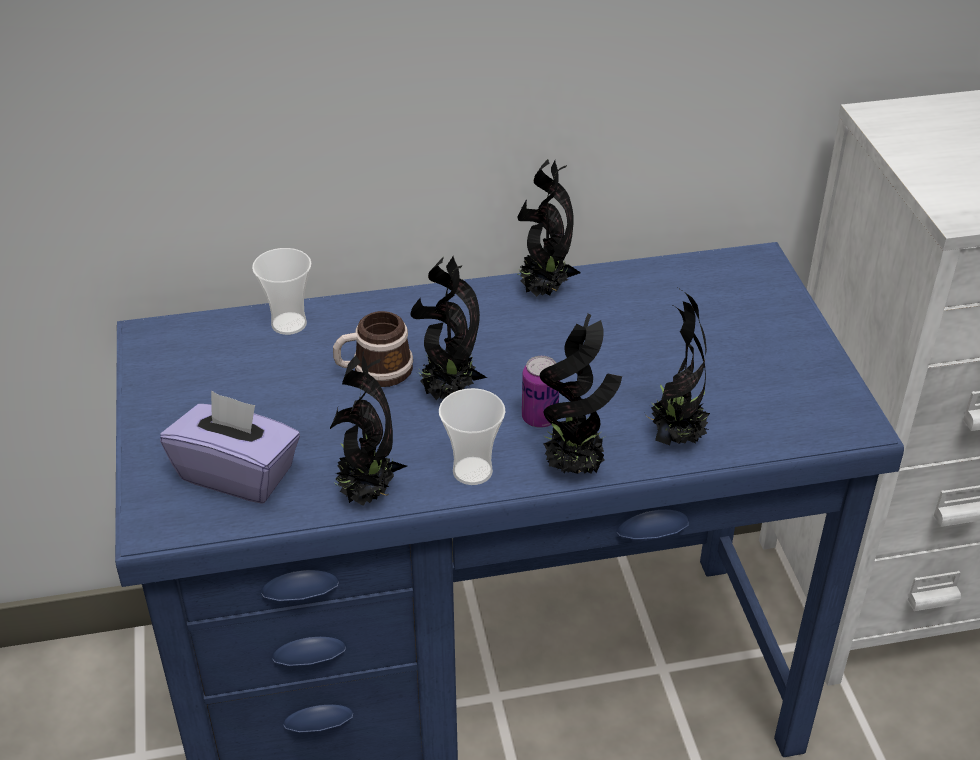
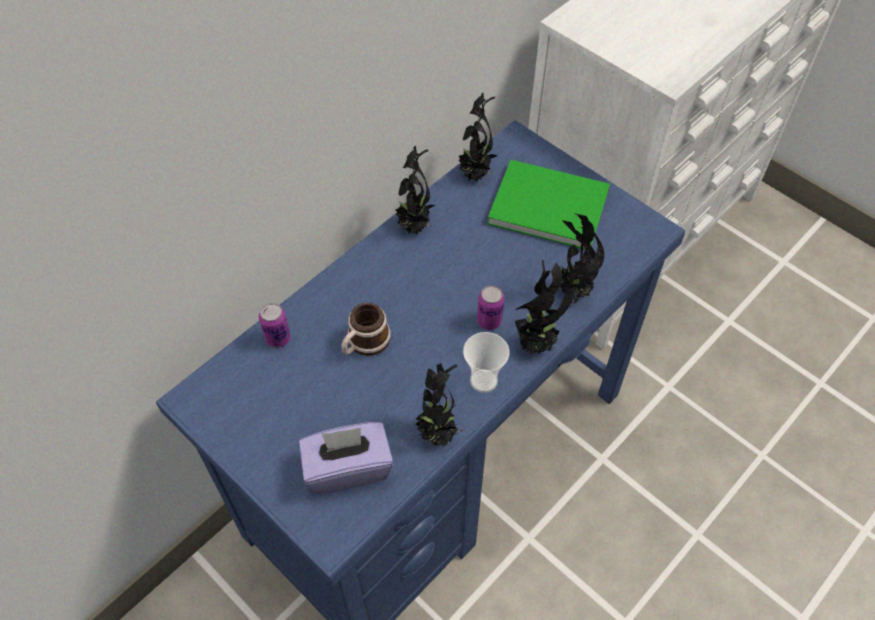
camera: 35 degrees left, 15 degrees up
(289, 324) = (278, 338): cup -> can
(448, 393) = (422, 334): potted plant -> potted plant (475, 174)
(732, 337) = (546, 203): none -> green book

